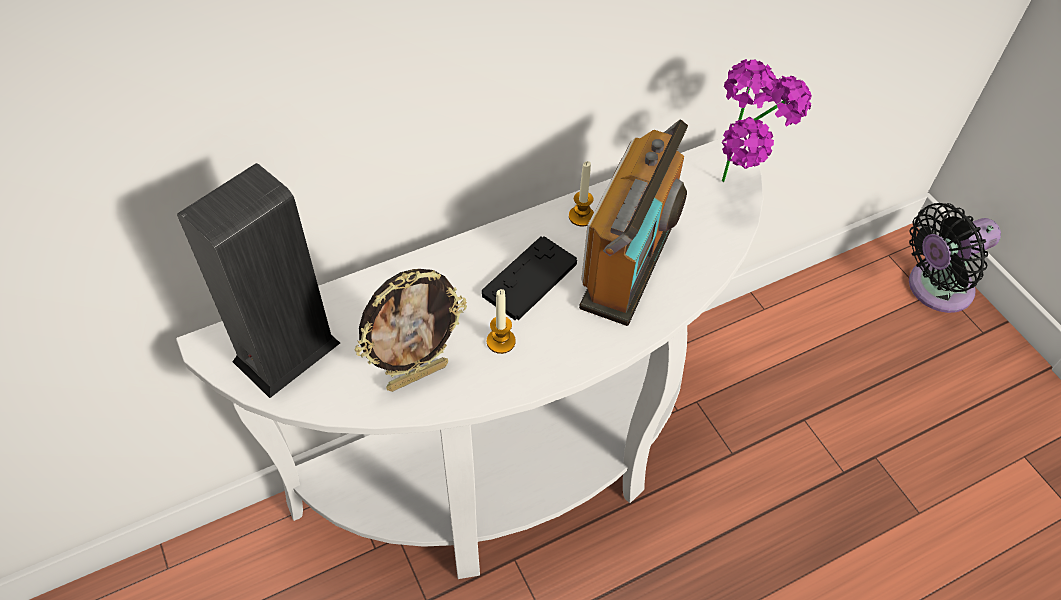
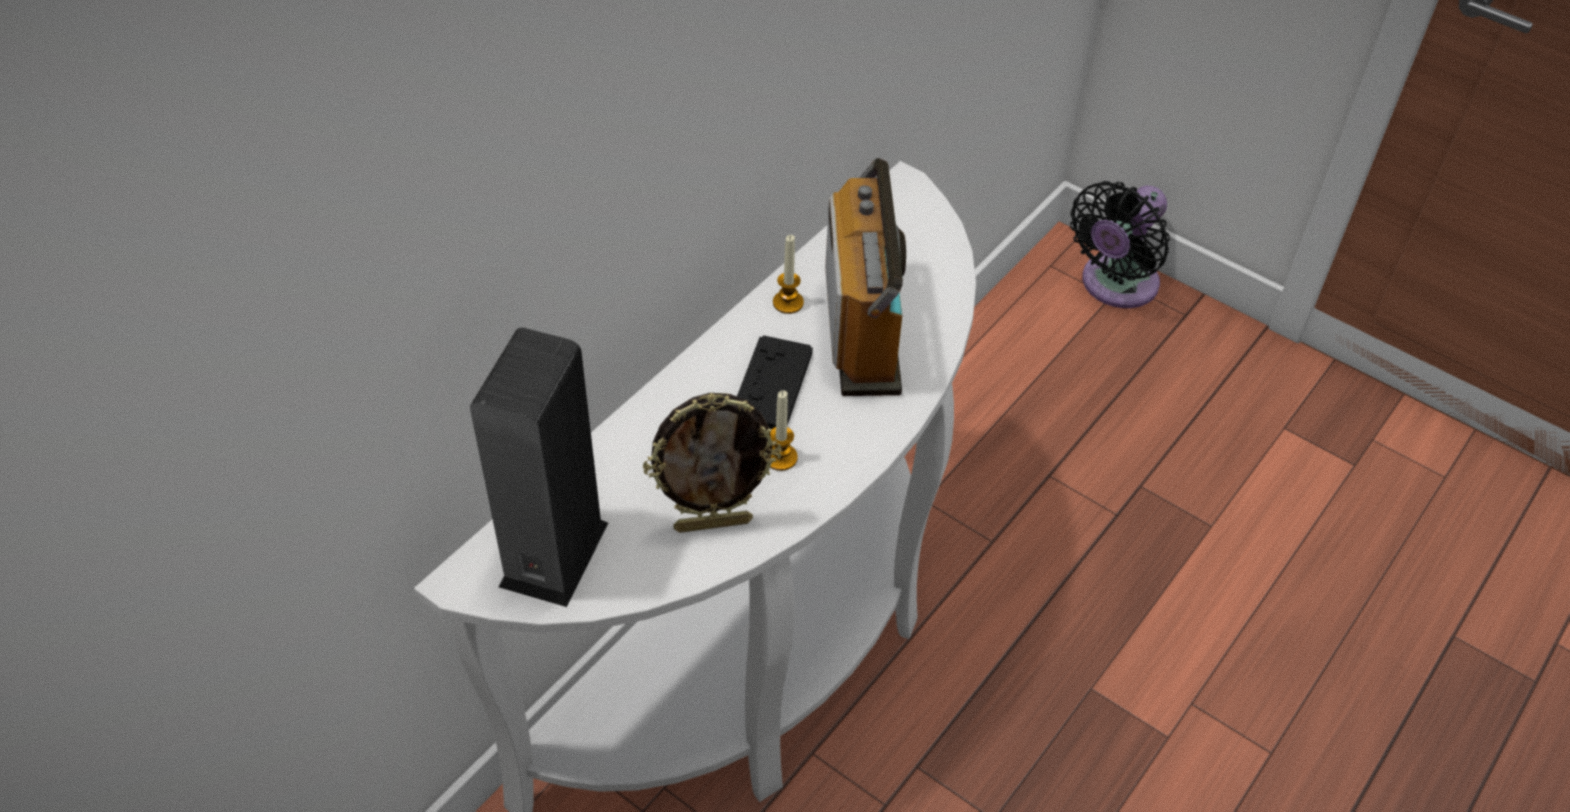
camera: 25 degrees left, 5 degrees down
(417, 375) = (713, 523): picture frame -> picture frame turned 45 degrees clockwise
(739, 189) = (934, 221): potted plant -> none

